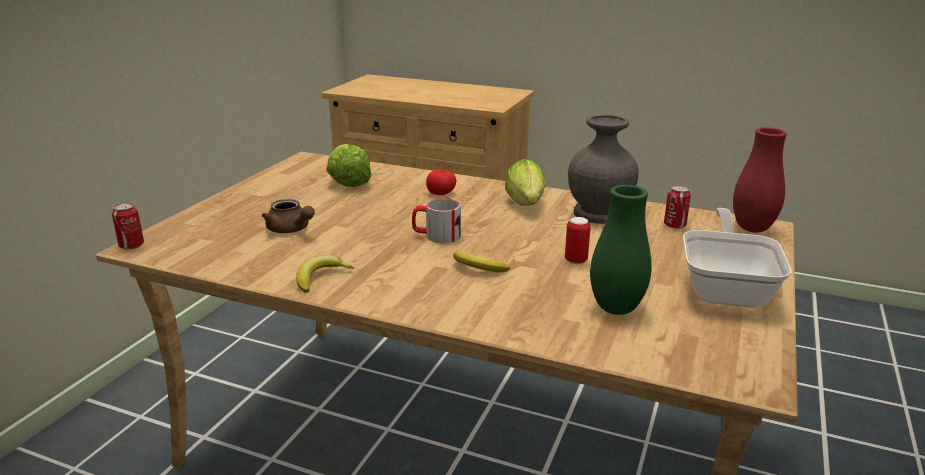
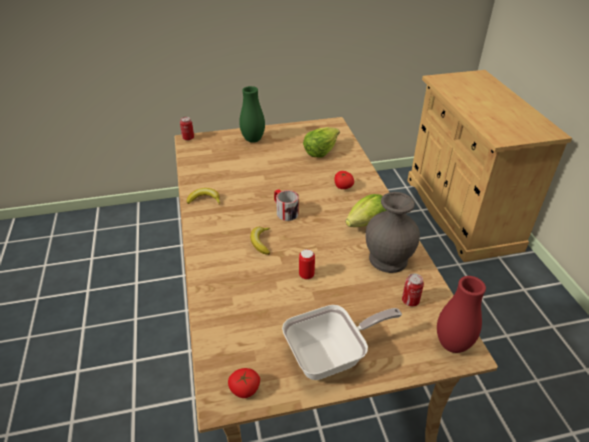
camera: 55 degrees right, 15 degrees up
(290, 230) = (243, 166): brown teapot -> none
(616, 309) = (260, 313): green vase -> green vase (253, 140)
(746, 359) = (244, 390): none -> tomato

